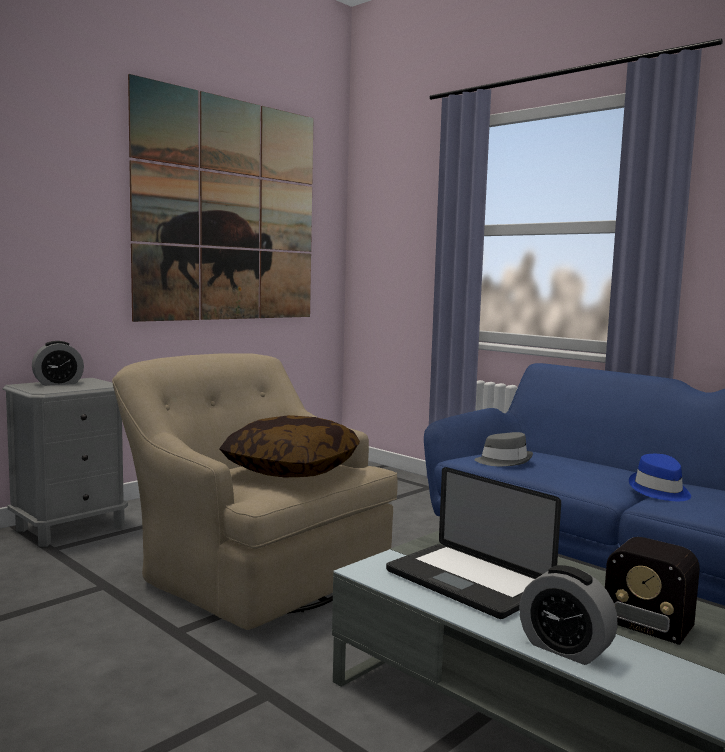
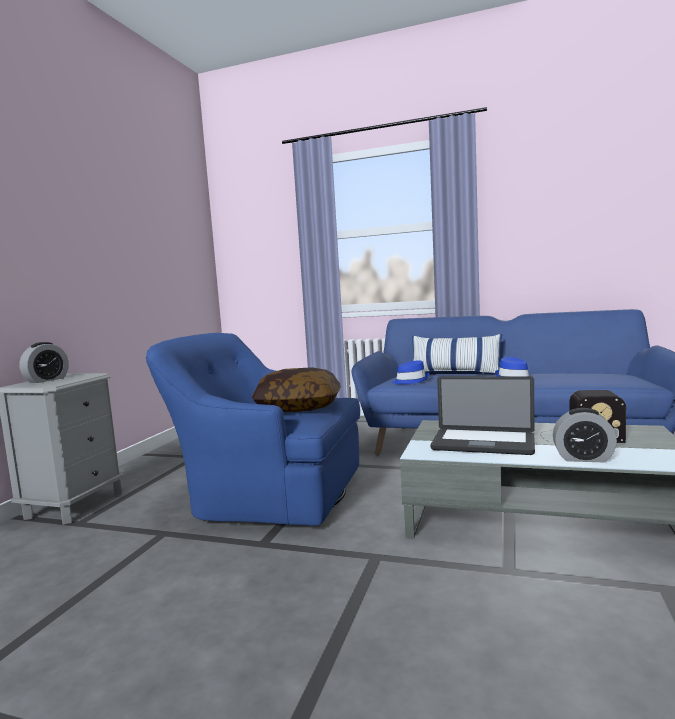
camera: 25 degrees left, 0 degrees up
(229, 211) = (141, 228): picture -> none
(253, 571) = (266, 494): beige armchair -> blue armchair
(504, 461) = (410, 381): grey hat -> blue hat
(593, 462) = (455, 373): none -> pillow

